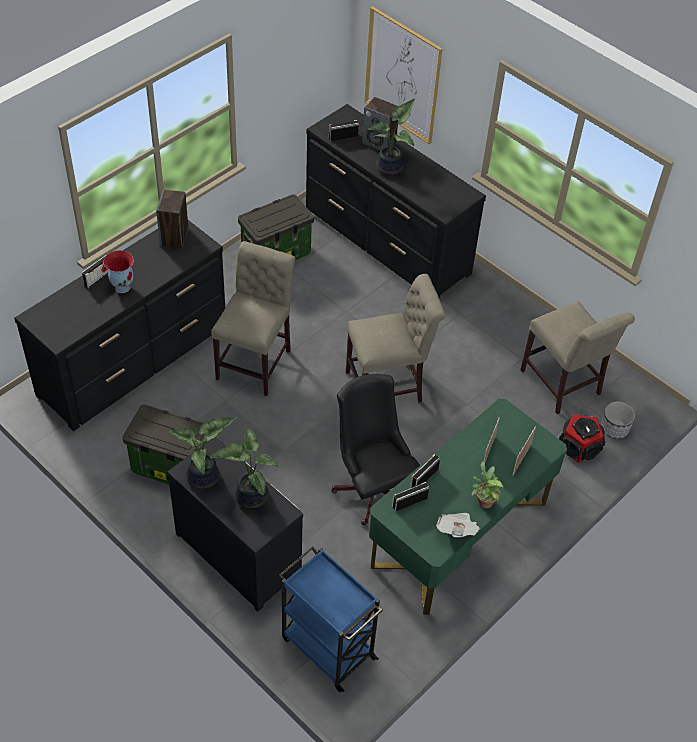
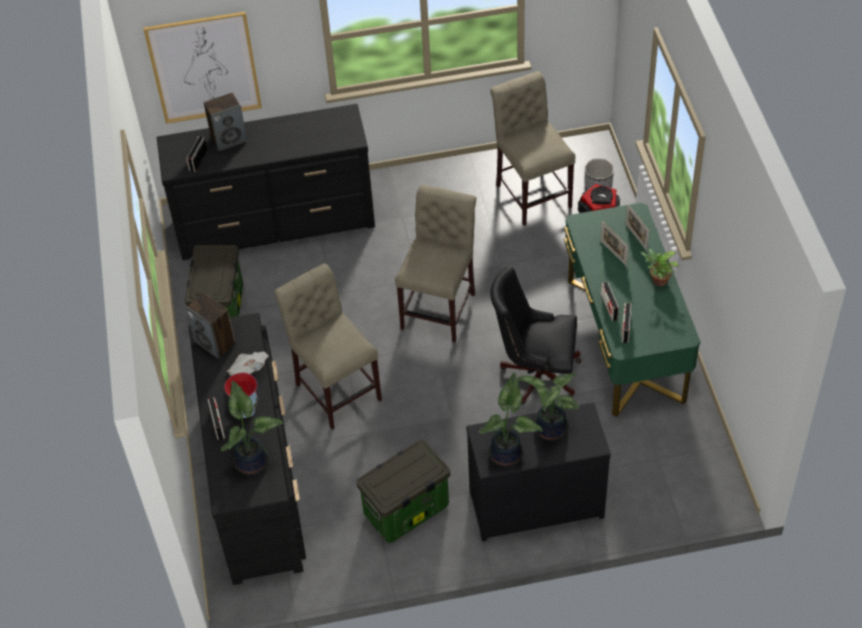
camera: 50 degrees left, 0 degrees up
(327, 647) = (670, 485): blue cart -> none
(391, 168) = (268, 147): potted plant -> potted plant (253, 460)
(457, 530) = (674, 313): newspaper -> newspaper (249, 370)
(562, 385) = (531, 193): beige chair -> beige chair turned 120 degrees counterclockwise

